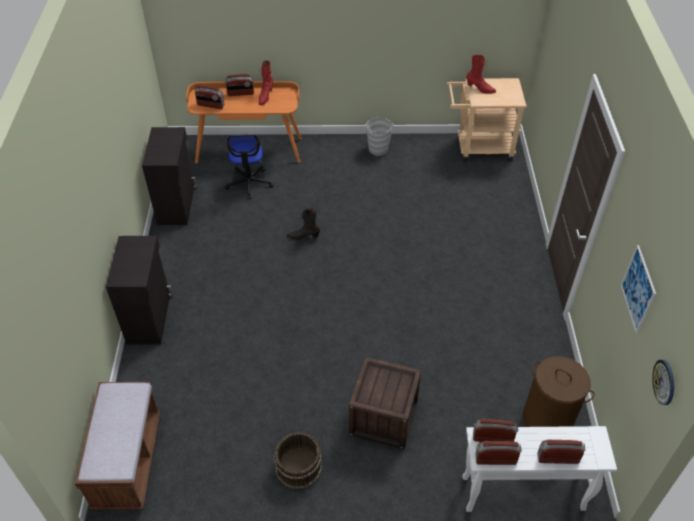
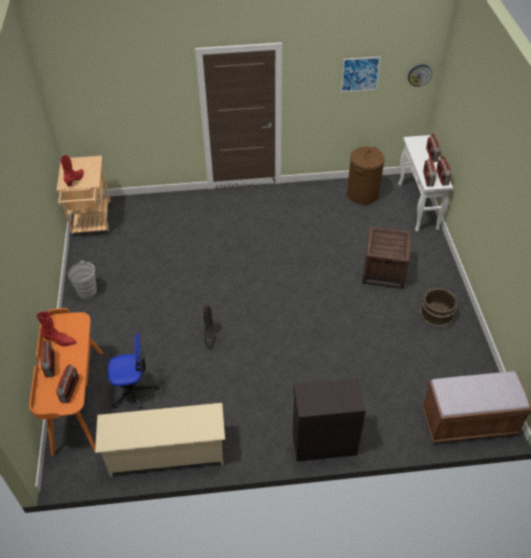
camera: 95 degrees left, 0 degrees up
(177, 205) = (166, 454): black cabinet -> beige shoe rack

